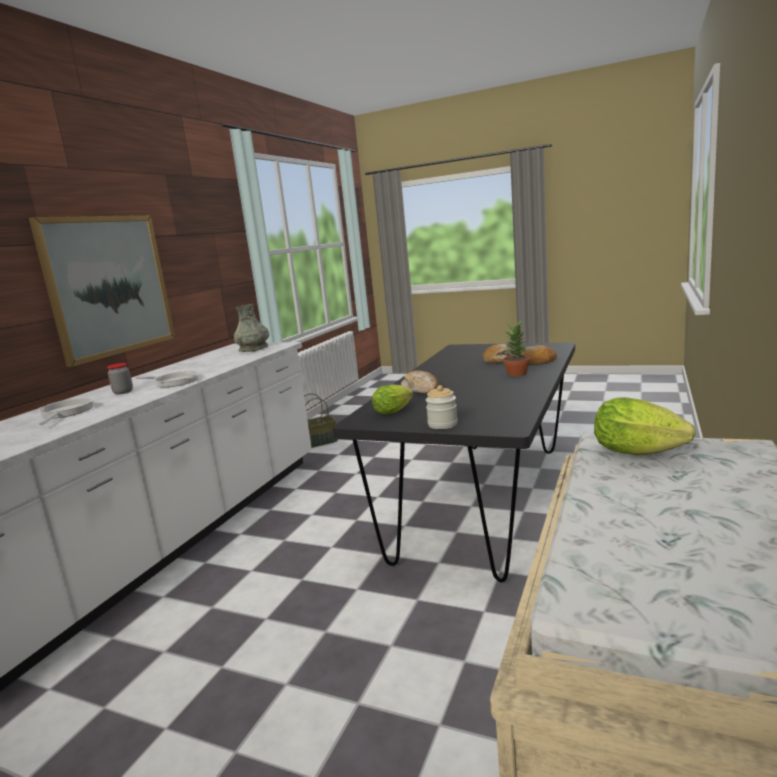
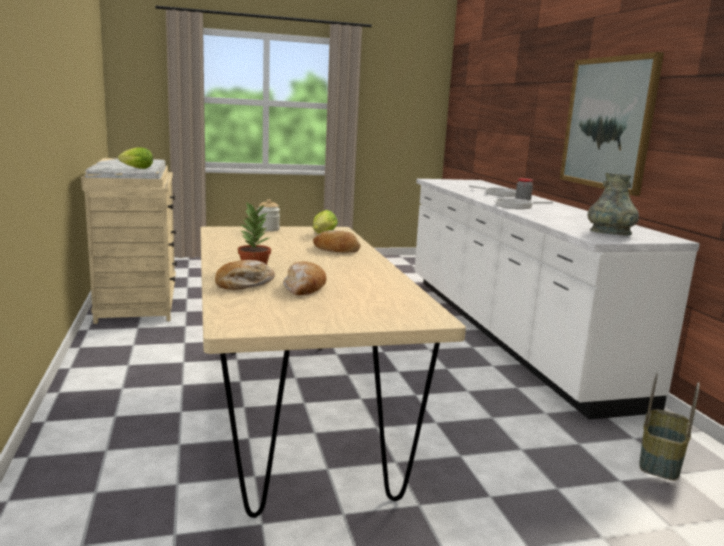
camera: 140 degrees right, 0 degrees up
(482, 499) = (298, 412): black dining table -> beige dining table

